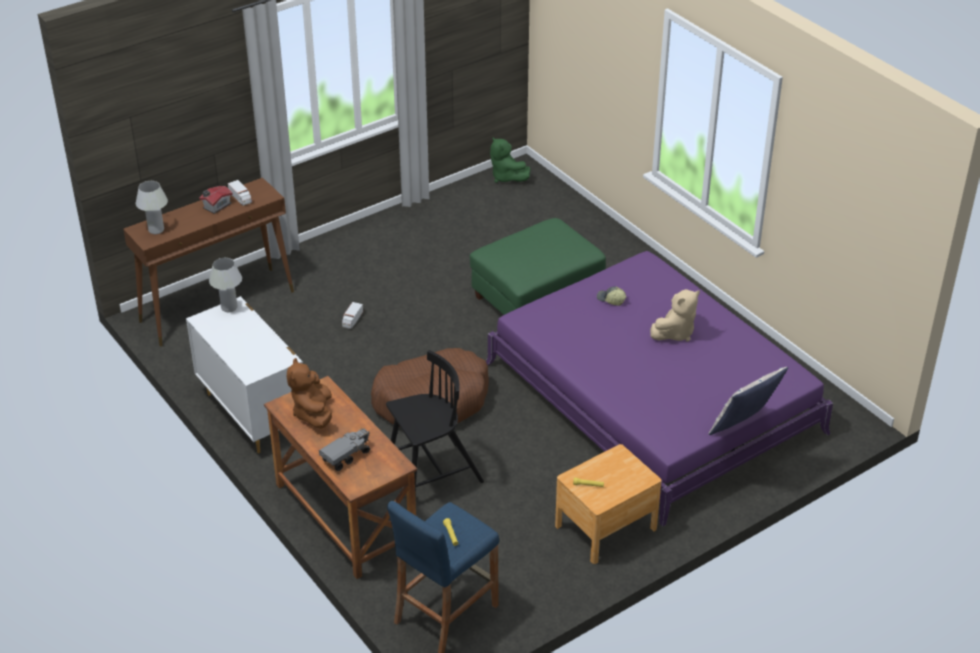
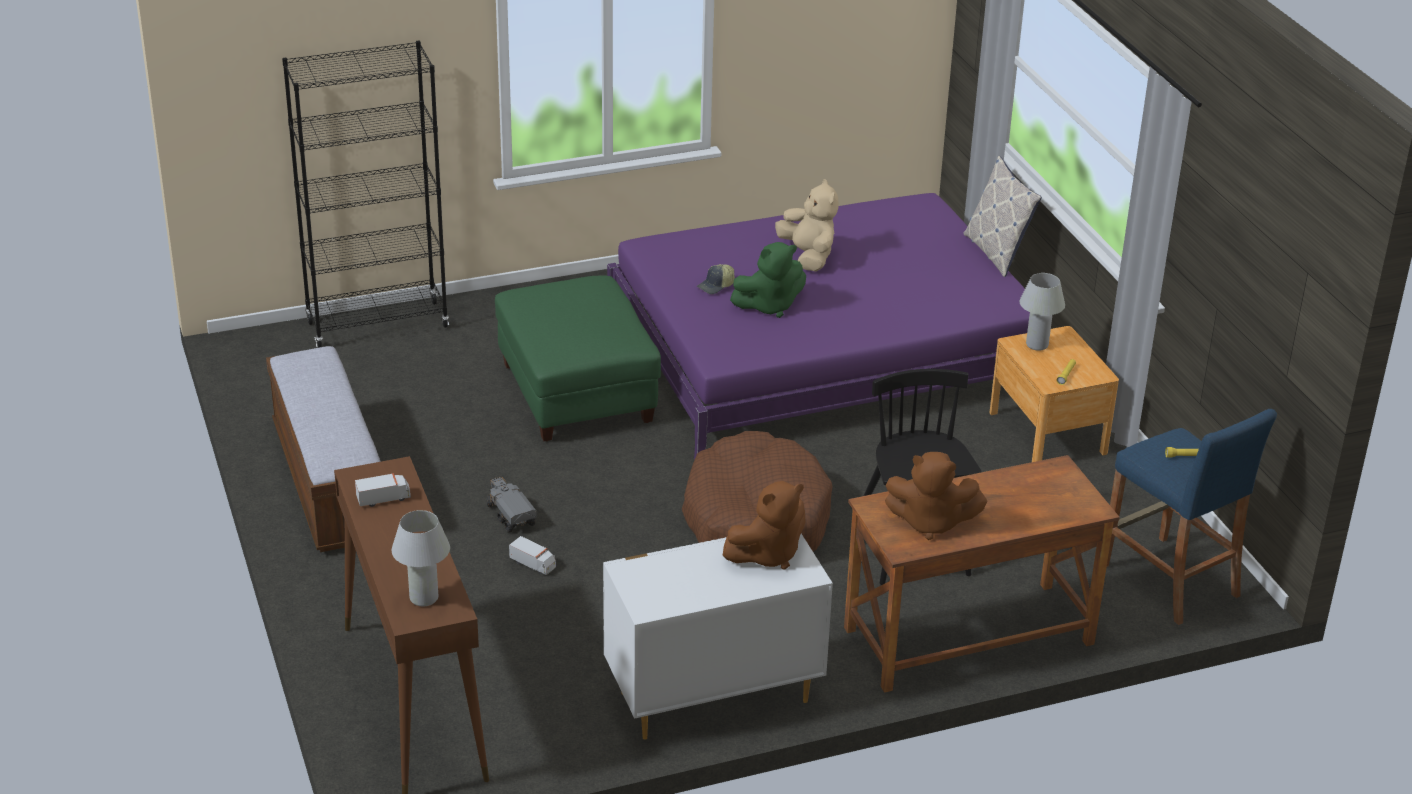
camera: 75 degrees left, 5 degrees down
(216, 206) = (389, 526): toy house -> none
(229, 307) = (629, 576): white table lamp -> white table lamp (1037, 345)
(266, 355) = (767, 554): none -> brown plush toy
(346, 456) = (1029, 507): toy truck -> toy truck (510, 515)
(399, 230) = (328, 483): none -> bench
(506, 177) = (260, 362): green plush toy -> green plush toy (769, 306)
(570, 207) = (377, 325): none -> black bookcase

